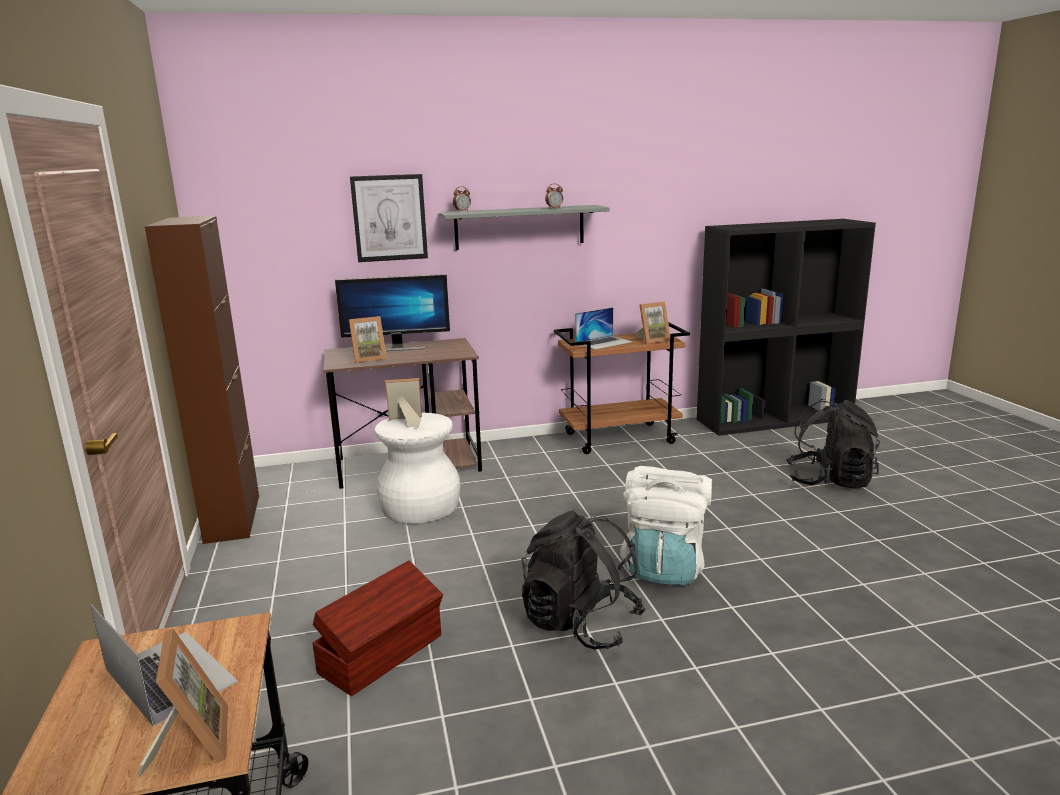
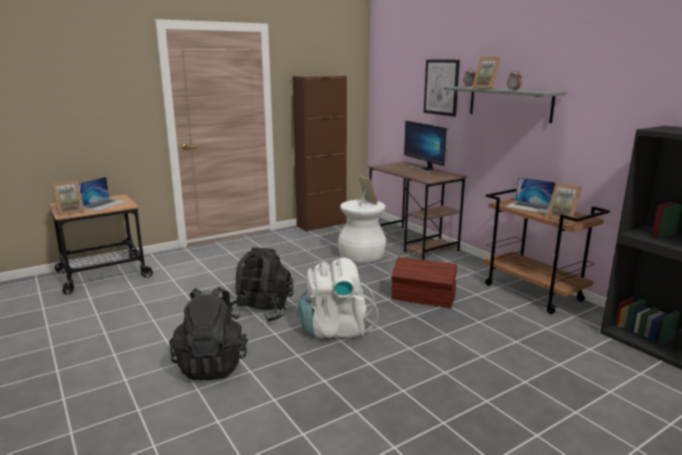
camera: 70 degrees right, 0 degrees up
(368, 358) = (396, 168): picture frame -> picture frame (486, 88)
(383, 654) = (224, 274): brown storage box -> brown storage box (423, 298)
(829, 481) = (557, 397): black backpack -> black backpack (212, 364)

